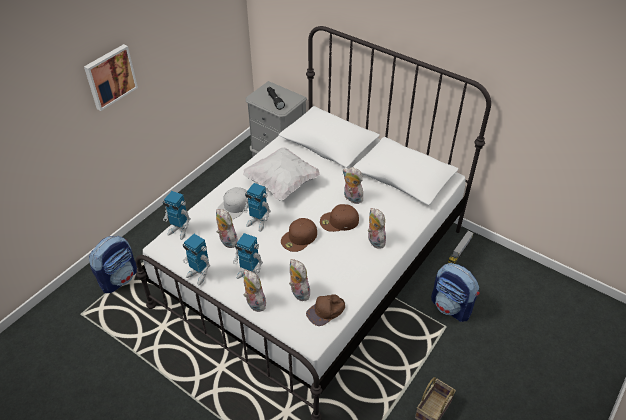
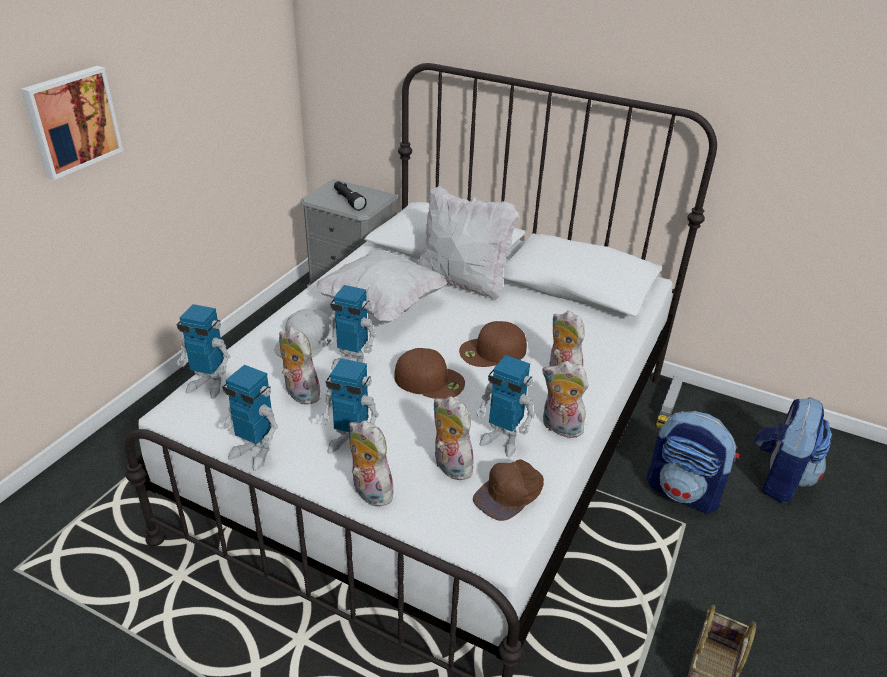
camera: 10 degrees left, 10 degrees down
(119, 278) = (91, 499): backpack -> backpack (779, 478)
(299, 238) = (430, 380): brown cap -> brown cap turned 105 degrees counterclockwise
(330, 279) = (502, 440): none -> toy robot
(333, 170) = (463, 283): none -> white pillow
(351, 198) = (504, 318): plush toy -> plush toy (559, 428)

